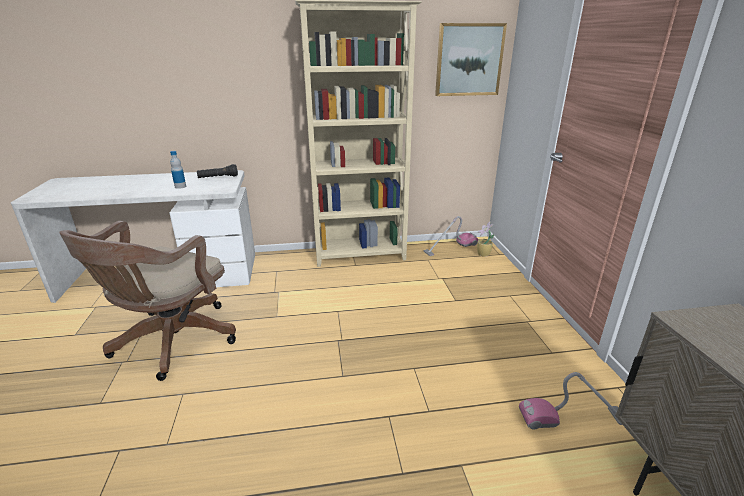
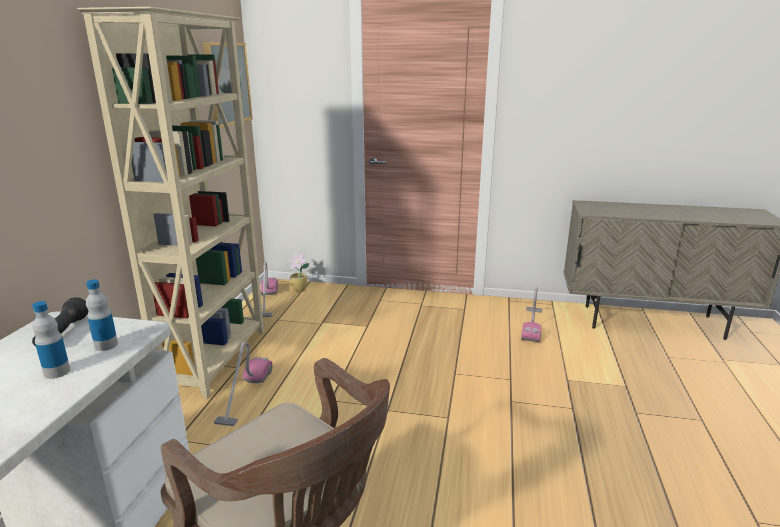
camera: 70 degrees left, 5 degrees down
(206, 187) = (106, 345): none -> bottle
(327, 277) = (245, 394): none -> vacuum cleaner

